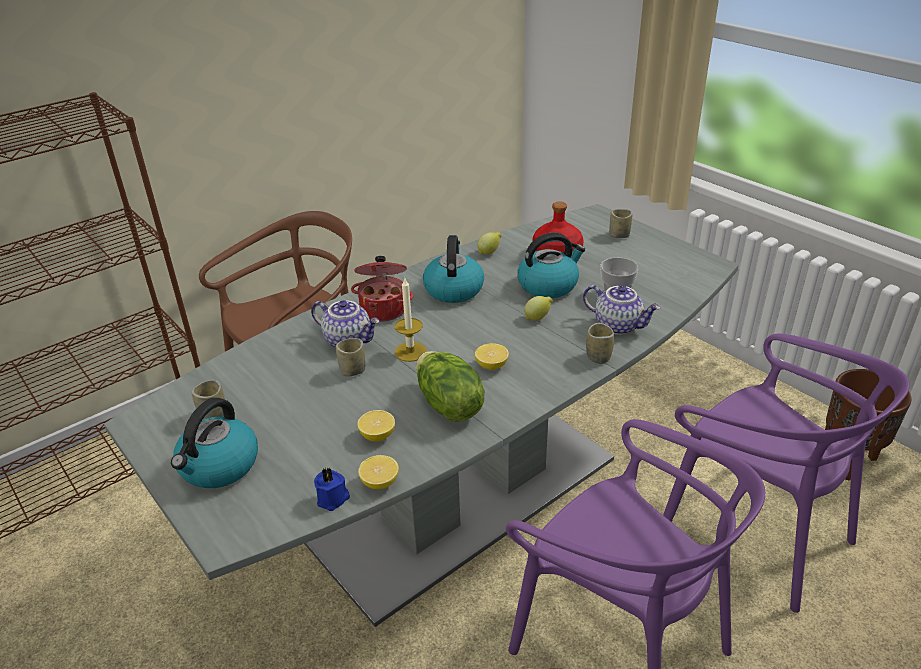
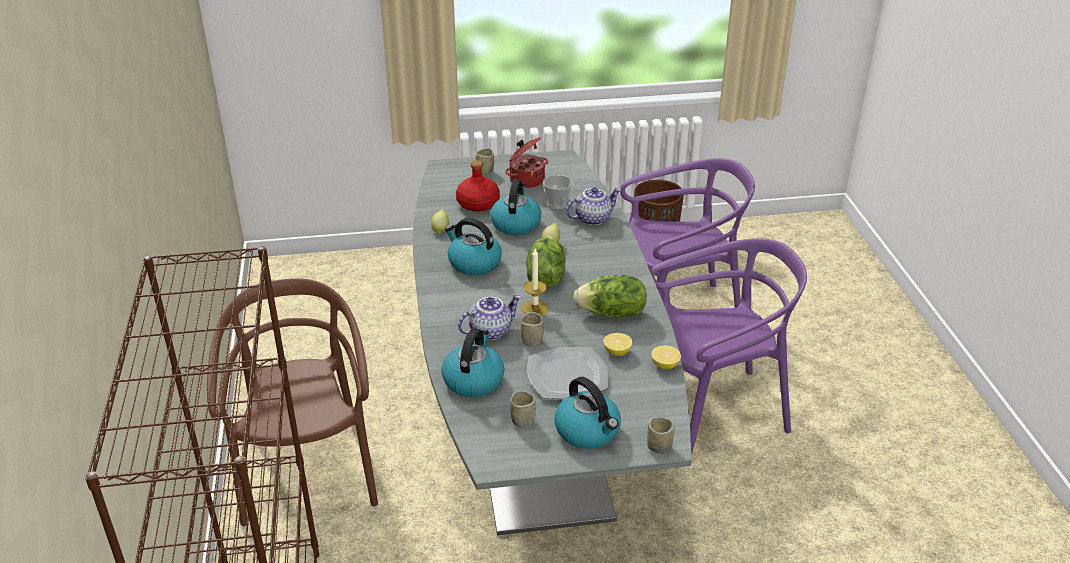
camera: 60 degrees left, 0 degrees up
(262, 360) = (473, 380): none -> kettle
(308, 415) = (566, 375): none -> plate
(333, 499) = (665, 388): blue candle -> none
(384, 309) = (465, 302): cooking pot -> cooking pot (526, 180)
(471, 337) = (545, 277): none -> lettuce
(491, 366) = (586, 281): lemon -> none
(598, 357) = (618, 239): cup -> cup (659, 447)

